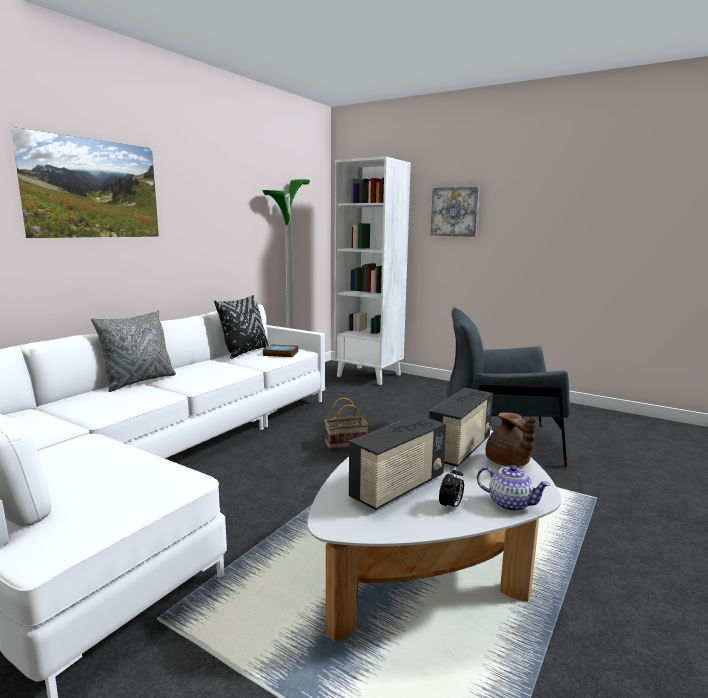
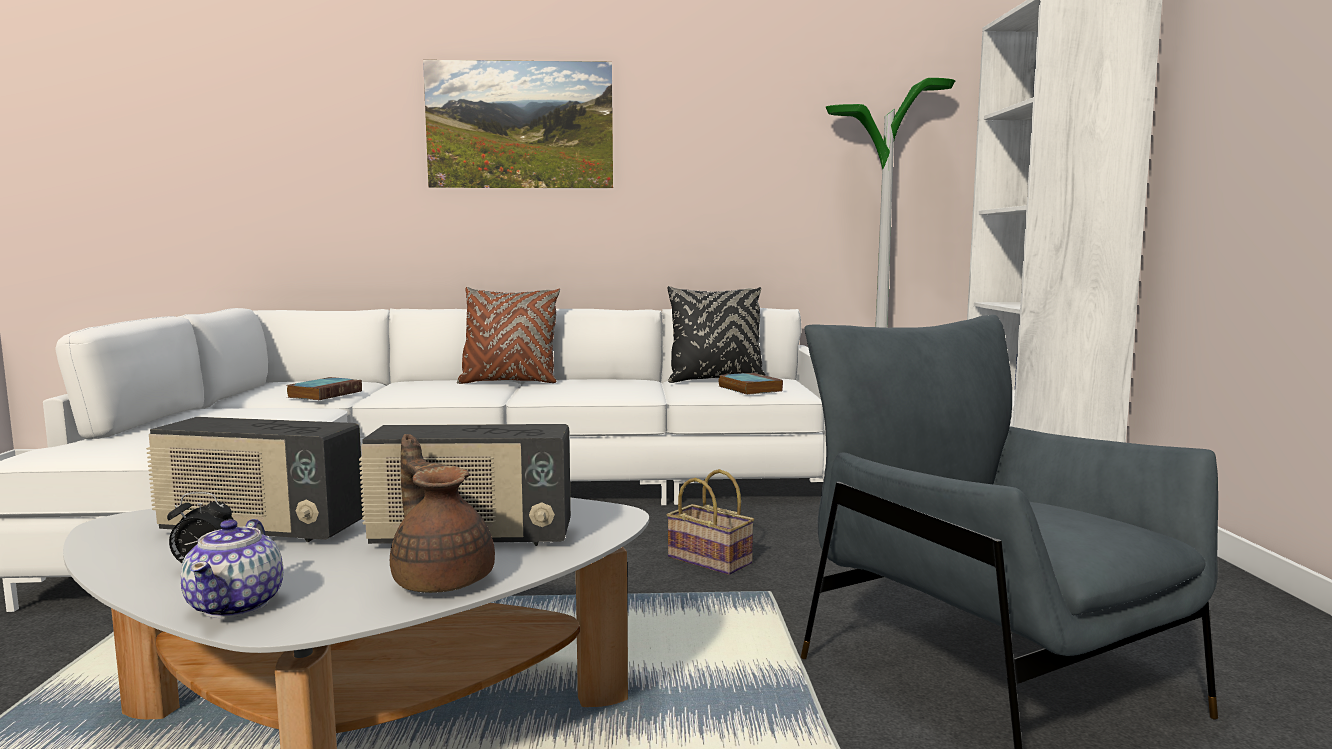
camera: 55 degrees right, 5 degrees down
(48, 427) = (325, 394): none -> book
(139, 382) = (509, 382): grey pillow -> brown pillow
(455, 212) = (1250, 92): picture -> none
(508, 463) = (442, 579): brown teapot -> brown teapot turned 105 degrees clockwise

